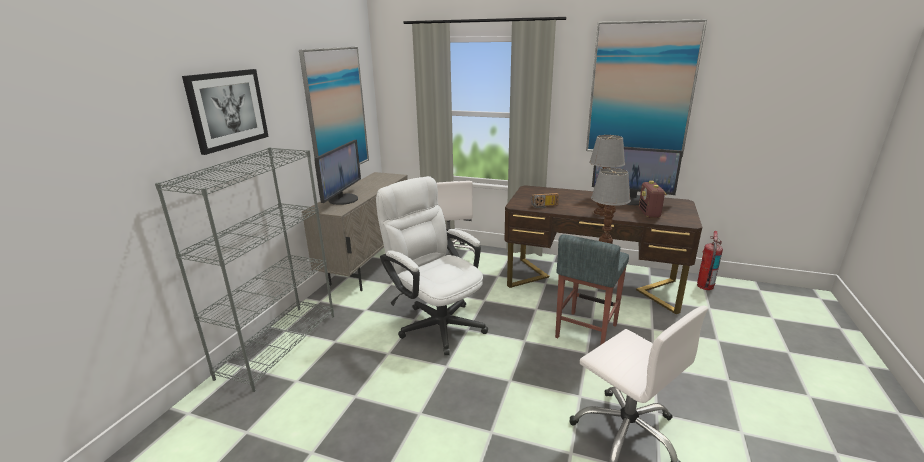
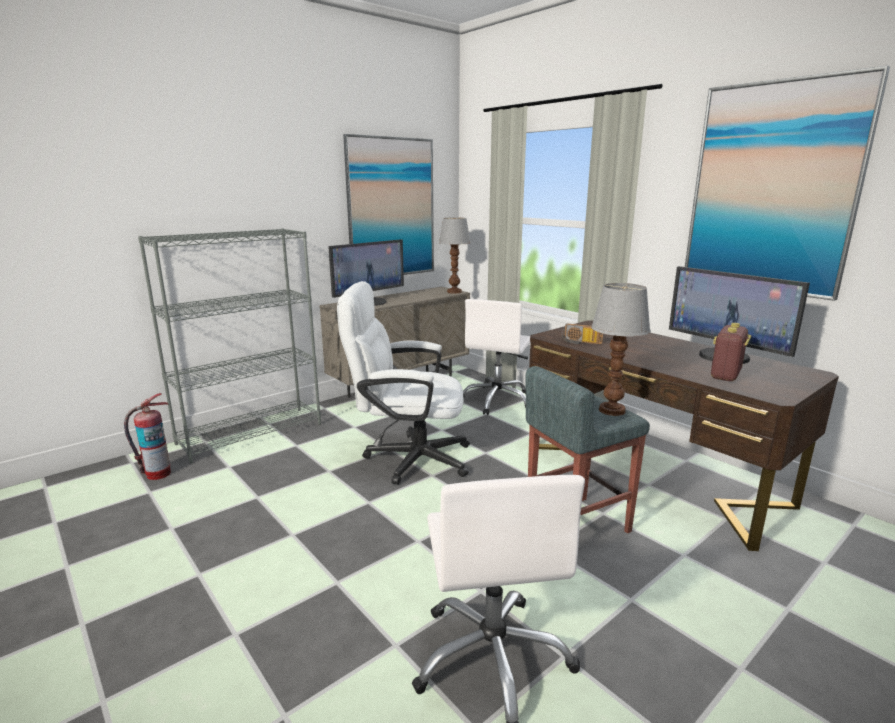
camera: 30 degrees right, 5 degrees down
(228, 109) = (239, 182): picture -> none
(436, 322) = (408, 458): white office chair -> white office chair turned 75 degrees counterclockwise
(601, 212) = (650, 361): table lamp -> table lamp (455, 292)
(704, 286) = (851, 531): fire extinguisher -> fire extinguisher (158, 474)

